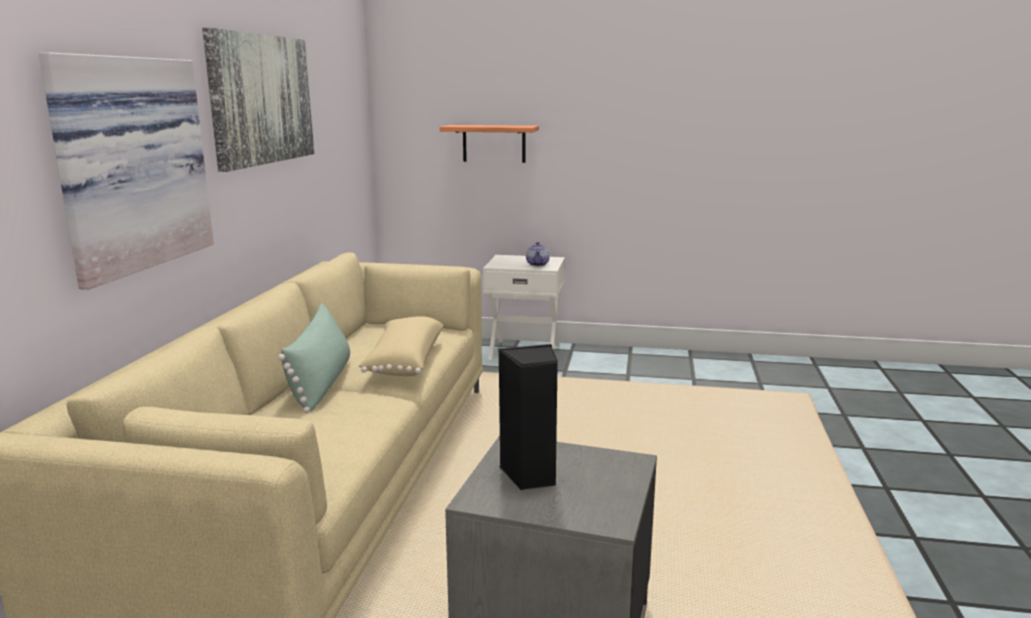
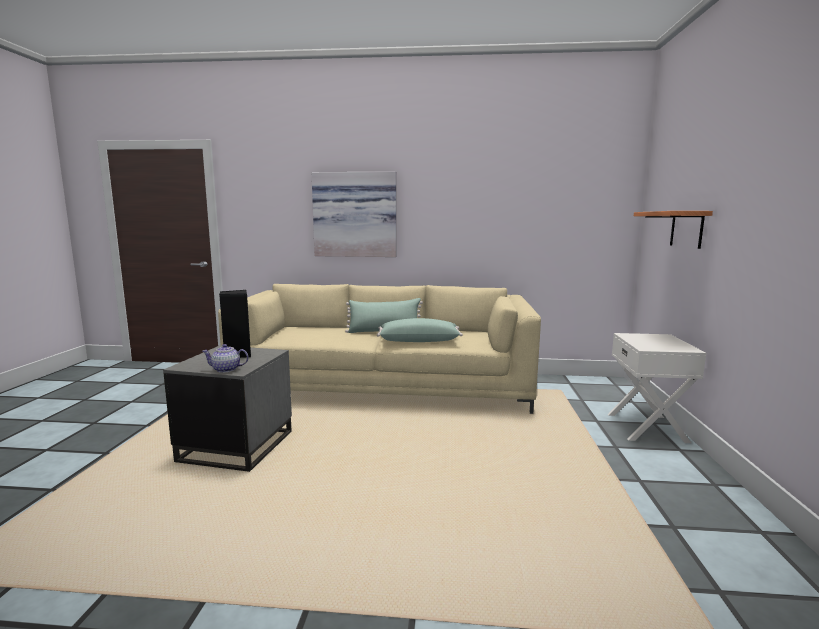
camera: 85 degrees right, 5 degrees down
(262, 99) = (470, 191): picture -> none
(403, 362) = (419, 340): beige pillow -> green pillow
(537, 264) = (653, 345): teapot -> teapot (226, 369)

